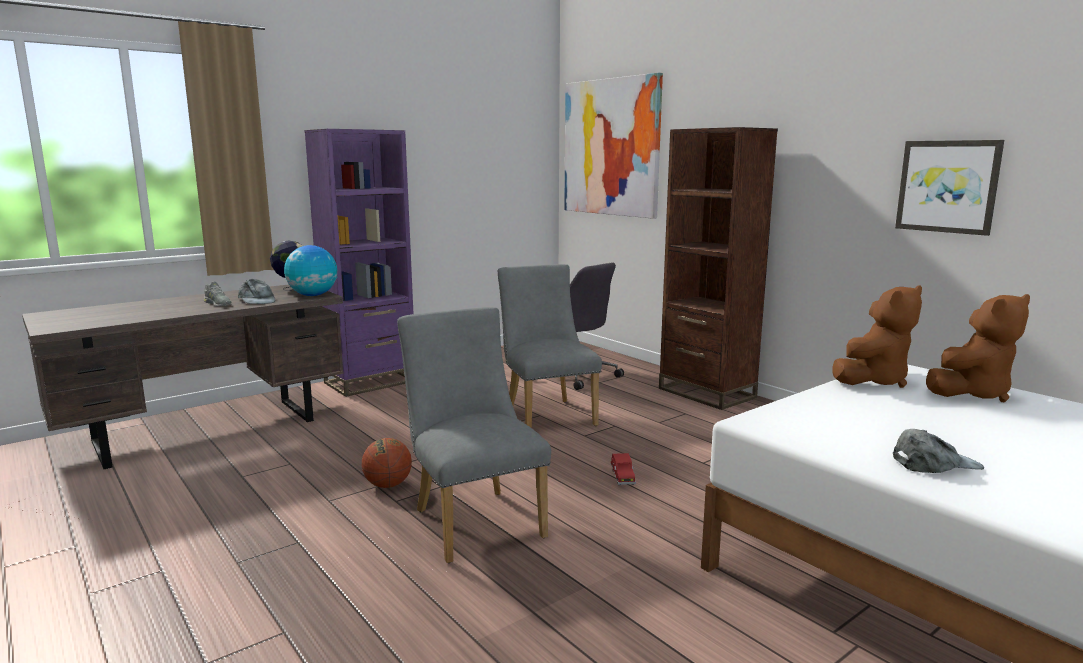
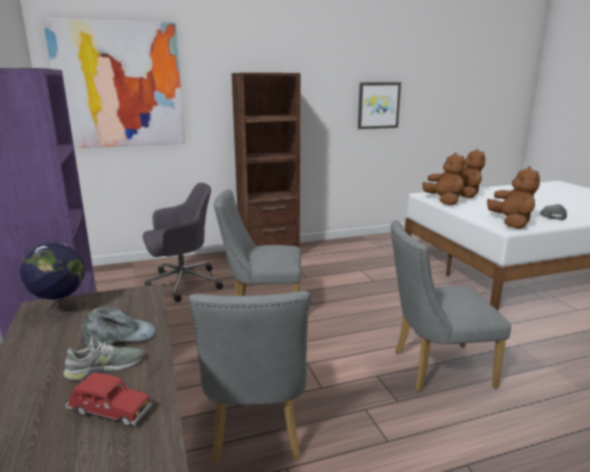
camera: 70 degrees left, 5 degrees up
(312, 295) = (135, 298): globe -> none
(331, 447) = (256, 433): none -> grey chair
(388, 485) = (365, 402): basketball -> none
(622, 477) = (384, 306): red toy car -> red toy car (110, 412)
(798, 425) = (511, 223): none -> brown plush toy

